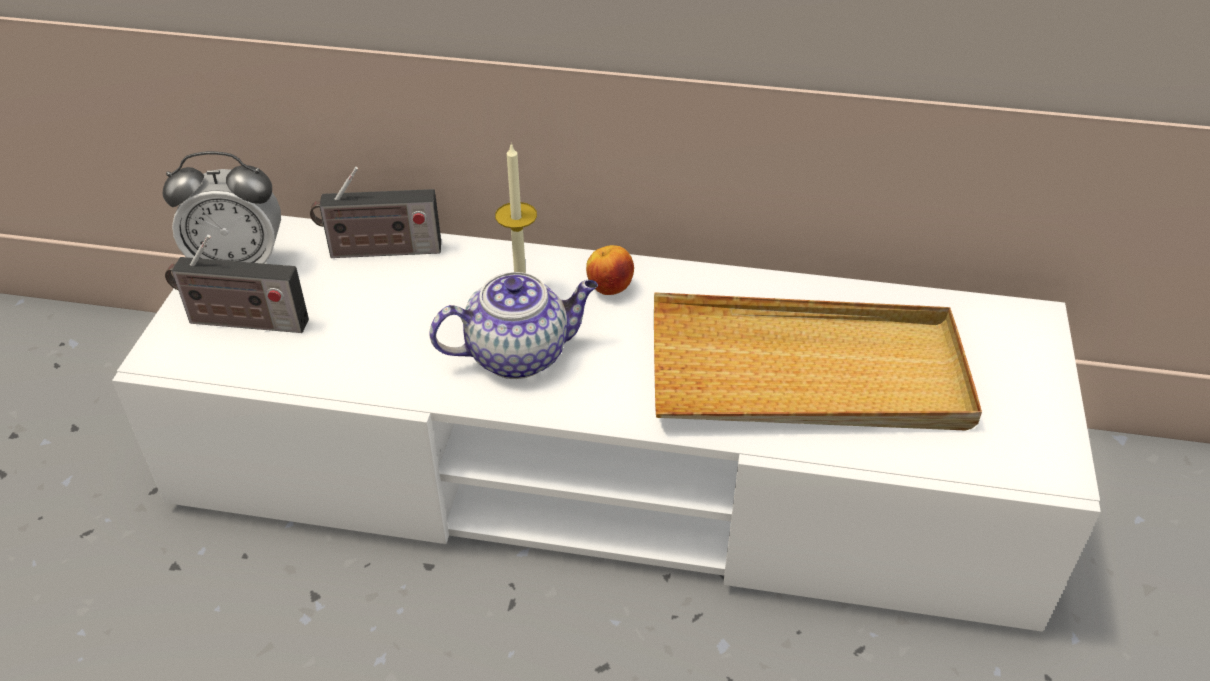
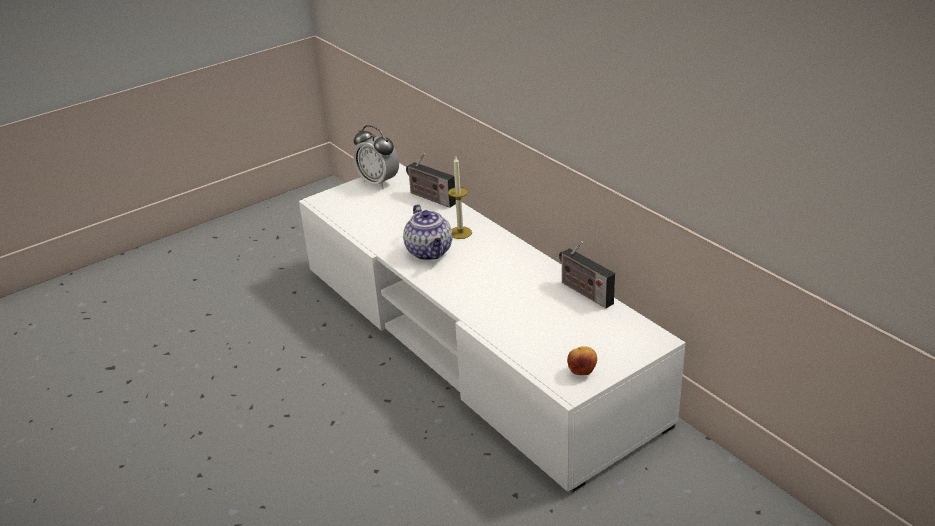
camera: 45 degrees right, 10 degrees down
(242, 322) = (356, 201): radio -> radio (584, 292)
(519, 354) = (430, 252): teapot -> teapot turned 45 degrees clockwise
(609, 289) = (494, 246): apple -> apple (581, 372)
(808, 373) = (525, 309): beige tray -> none

